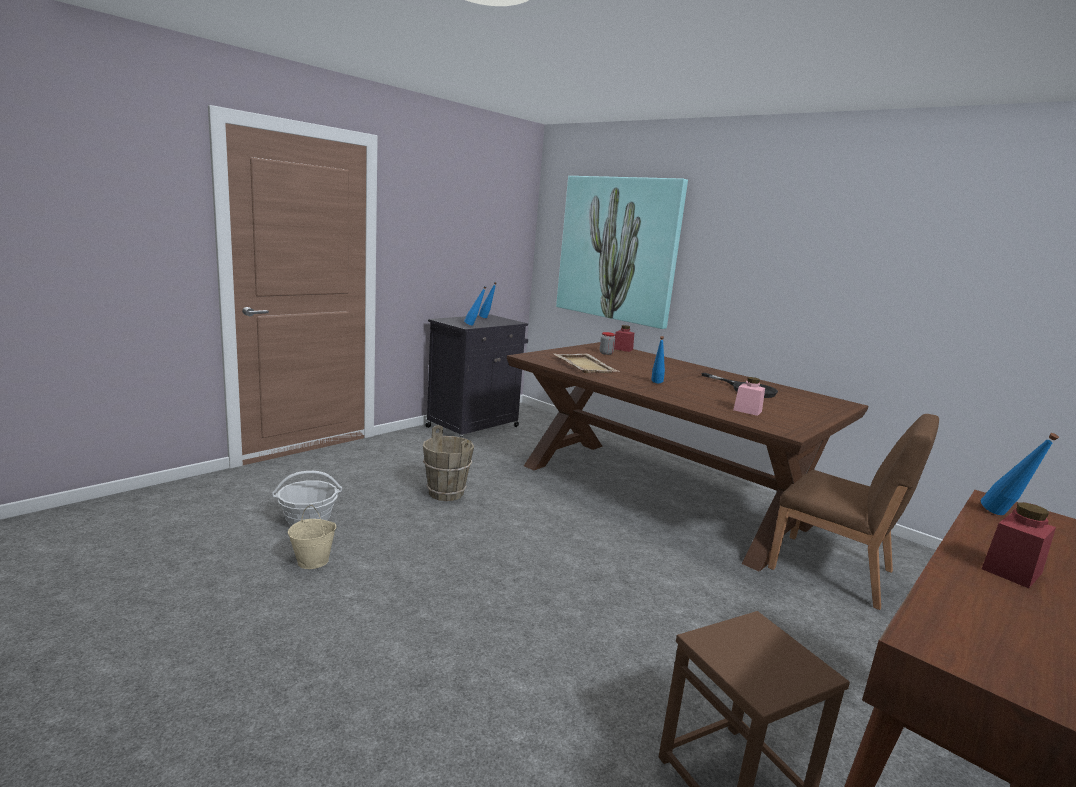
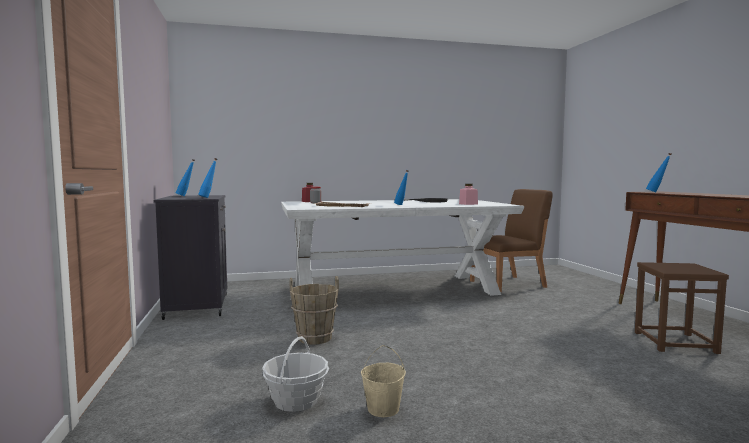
camera: 55 degrees left, 10 degrees down
(618, 249) = (271, 128): picture -> none
(660, 494) = (394, 289): brown dining table -> white dining table
(1011, 571) = (713, 194): red jar -> none

